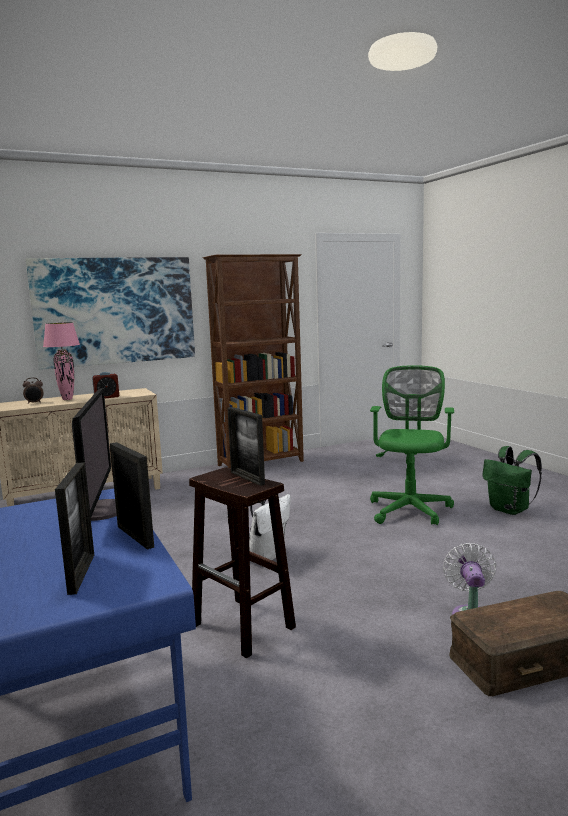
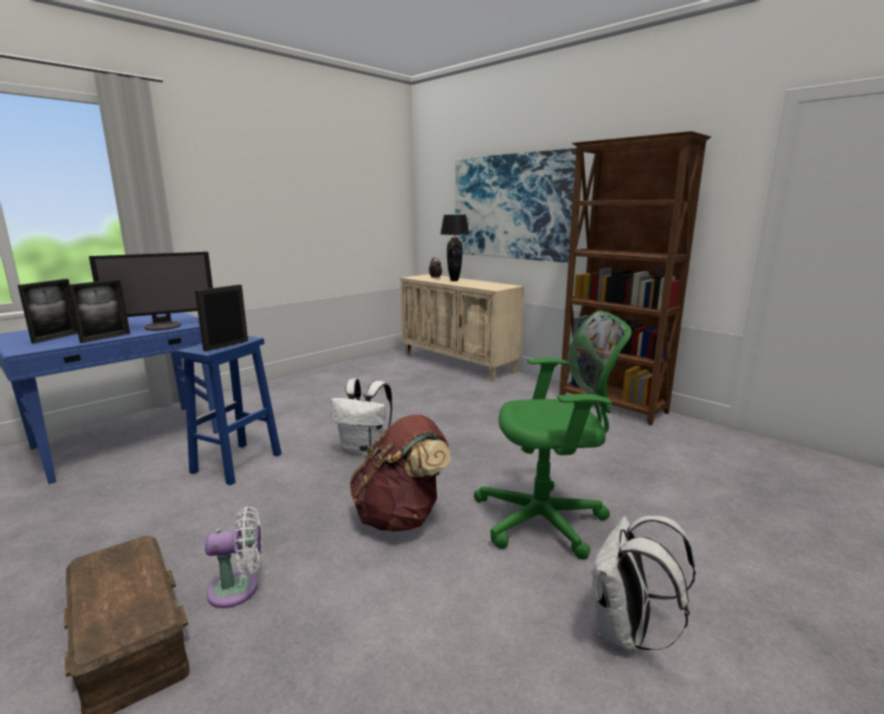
camera: 70 degrees right, 5 degrees up
(67, 399) = (454, 280): pink table lamp -> black table lamp
(81, 573) = (56, 337): picture frame -> picture frame turned 45 degrees counterclockwise
(106, 397) = (469, 285): alarm clock -> none
(244, 626) = (236, 464): brown stool -> blue stool
(390, 549) = (401, 517): none -> brown backpack
(510, 510) = (626, 633): green backpack -> white backpack

